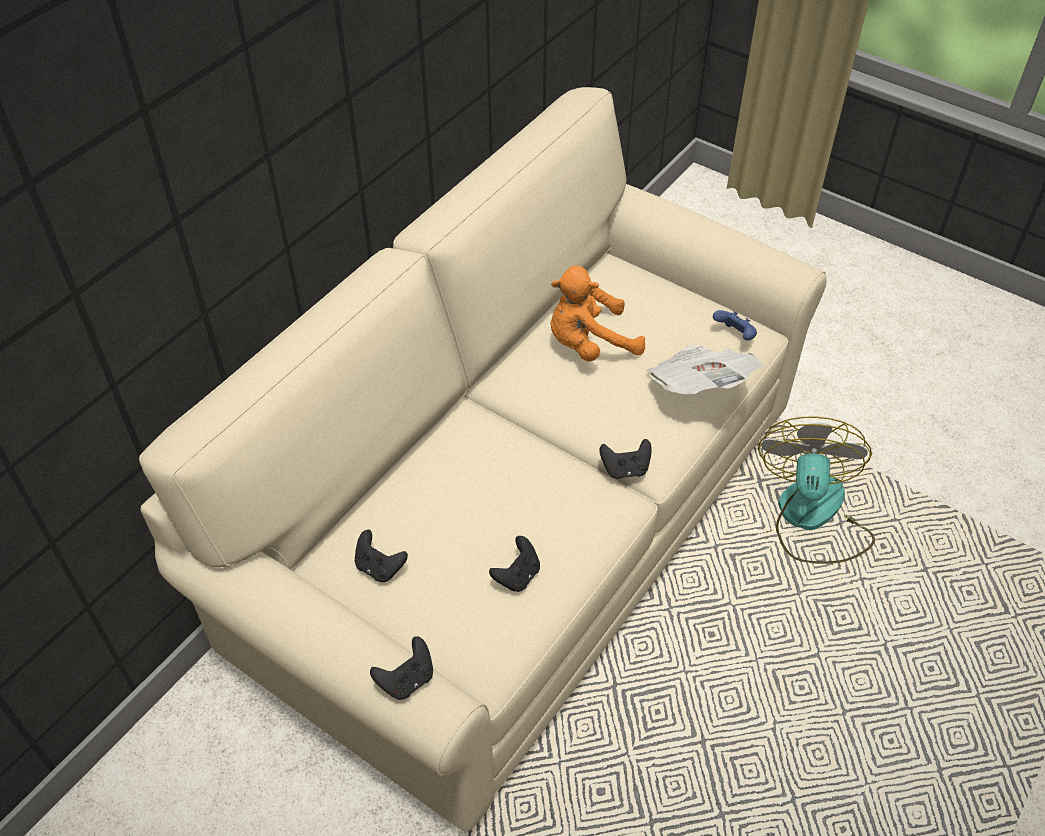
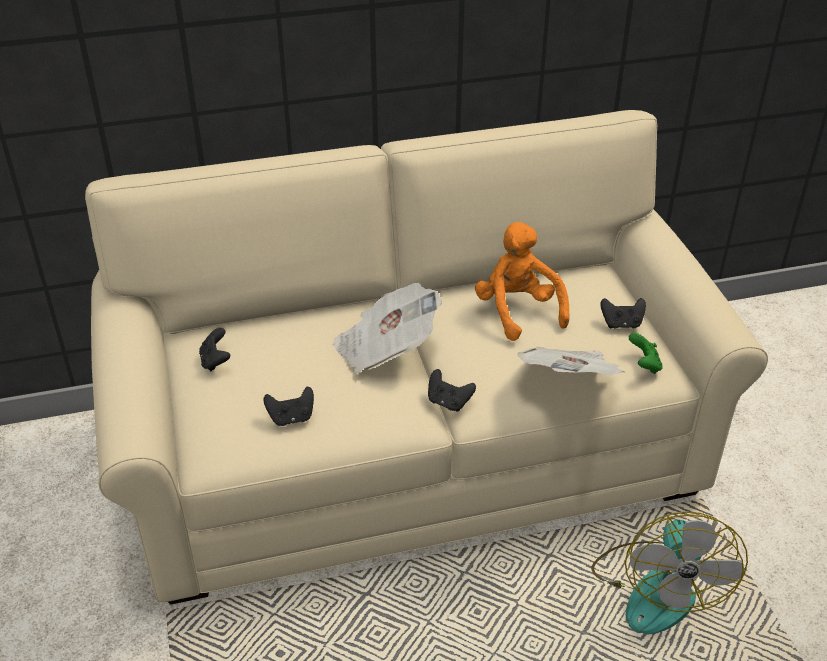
camera: 40 degrees right, 10 degrees down
(407, 680) = (129, 414): black game controller -> black game controller (621, 324)
(521, 452) = (386, 349): none -> newspaper
(589, 344) = (518, 311): orange plush toy -> orange plush toy turned 45 degrees clockwise
(735, 336) = (644, 365): blue game controller -> green game controller
(811, 518) = (657, 587): fan -> fan turned 135 degrees clockwise

